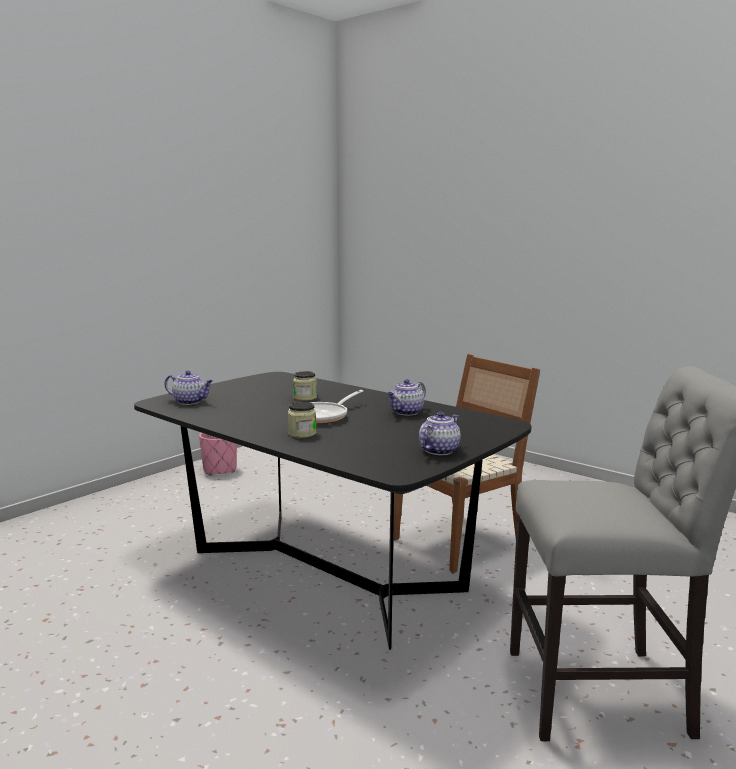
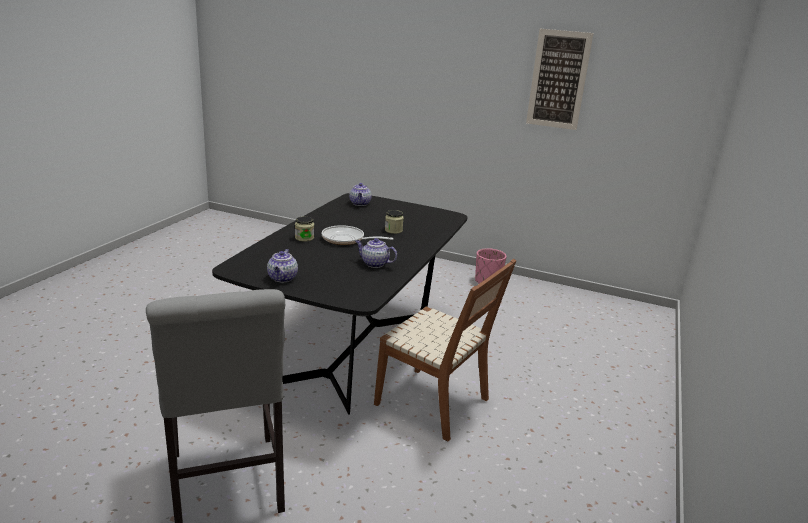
camera: 70 degrees right, 10 degrees up
(215, 216) = (558, 80): none -> picture
(439, 450) = (282, 278): teapot -> teapot turned 75 degrees clockwise

